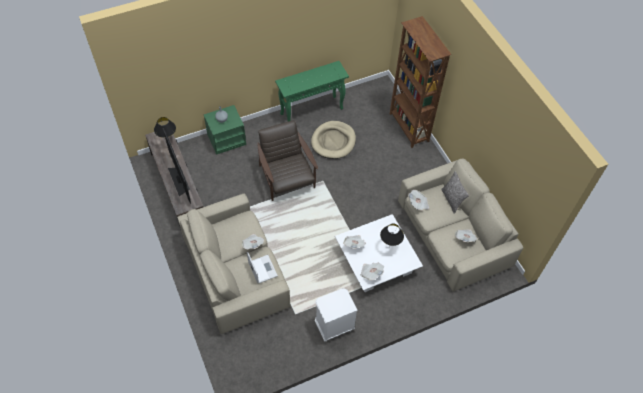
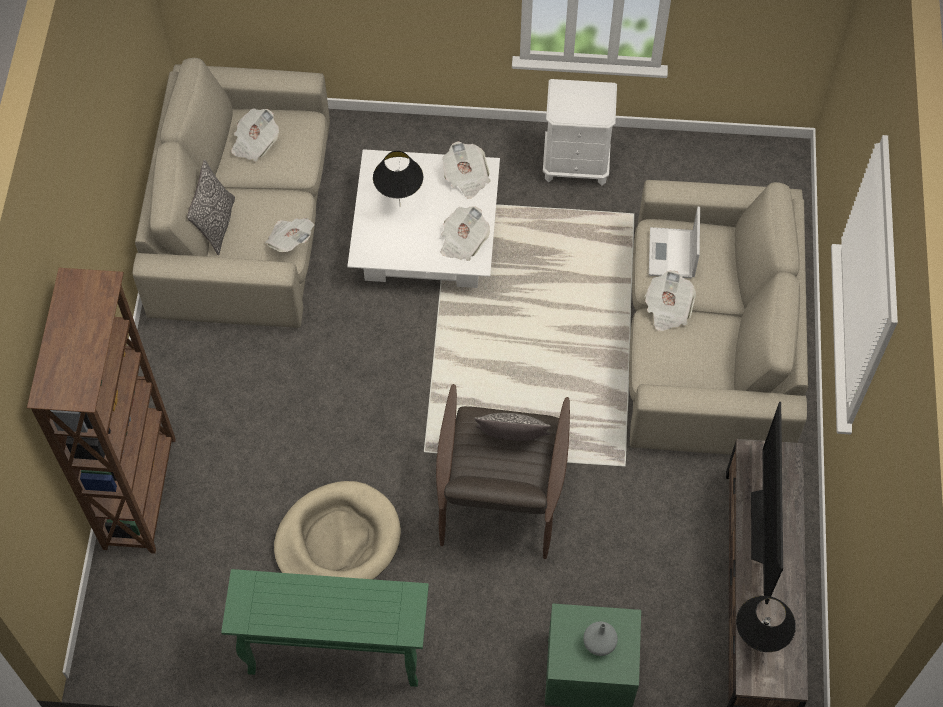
camera: 150 degrees left, 5 degrees up
(287, 171) = (512, 440): none -> pillow

